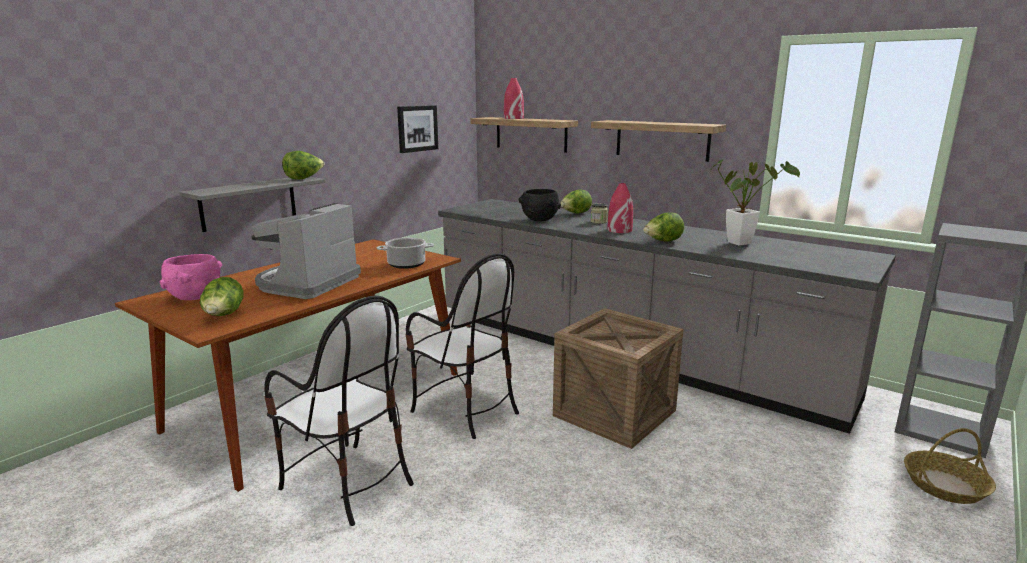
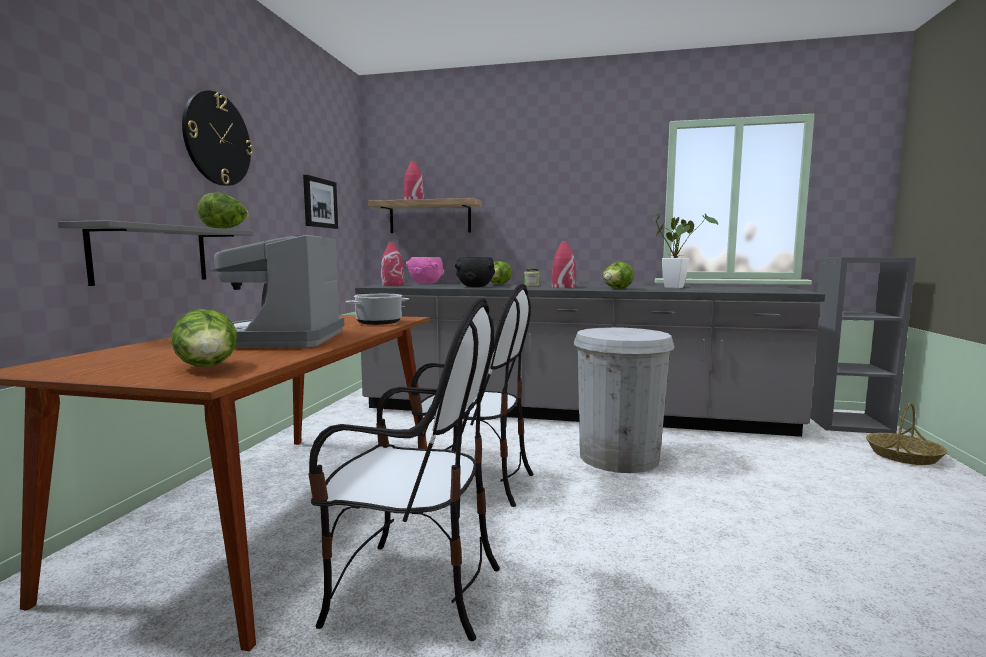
camera: 25 degrees left, 10 degrees down
(195, 297) = (121, 359): pink bowl -> pink bowl (426, 284)
(304, 99) = (217, 139): none -> wall clock
(475, 209) = (392, 285): none -> red vase
(614, 413) = (618, 457): crate -> white trash can
(662, 140) = (568, 214): shelf -> none

